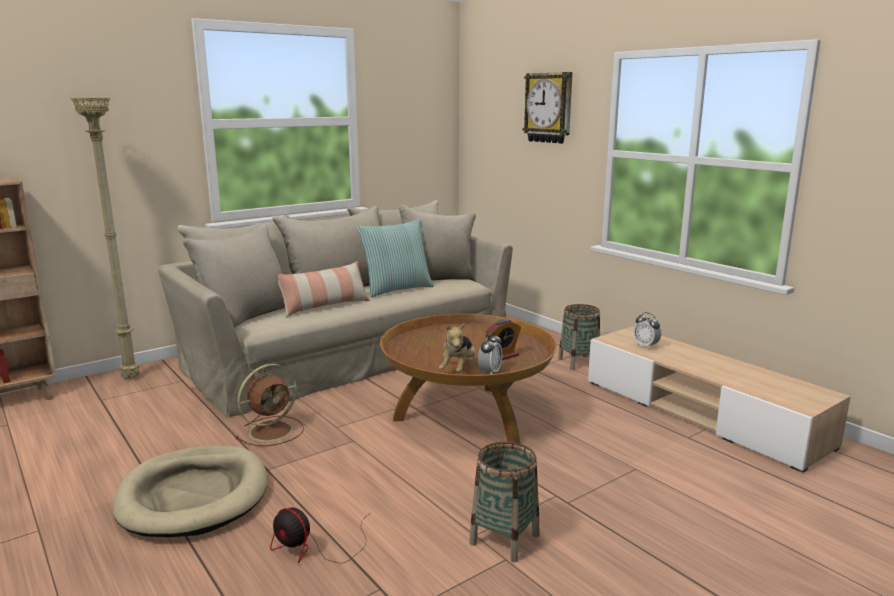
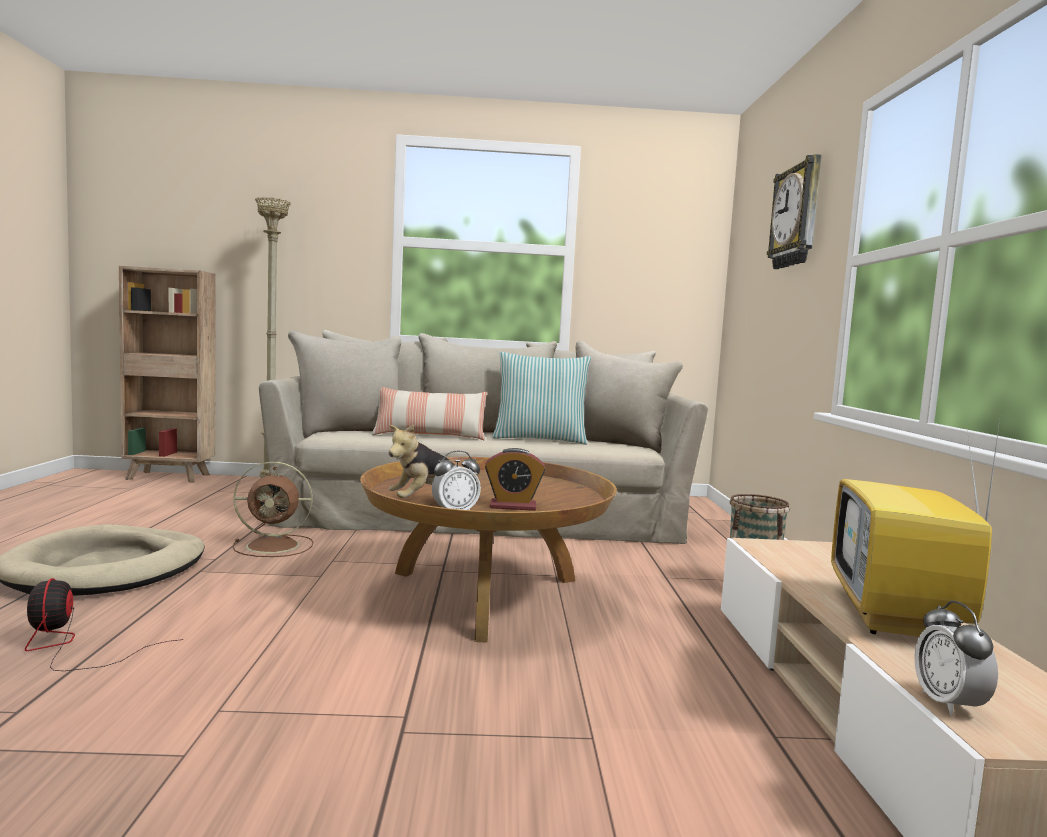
camera: 35 degrees right, 10 degrees down
(504, 539) = (235, 732): basket -> none
(646, 346) = (805, 564): alarm clock -> alarm clock (949, 704)
(717, 366) = (897, 619): none -> television

